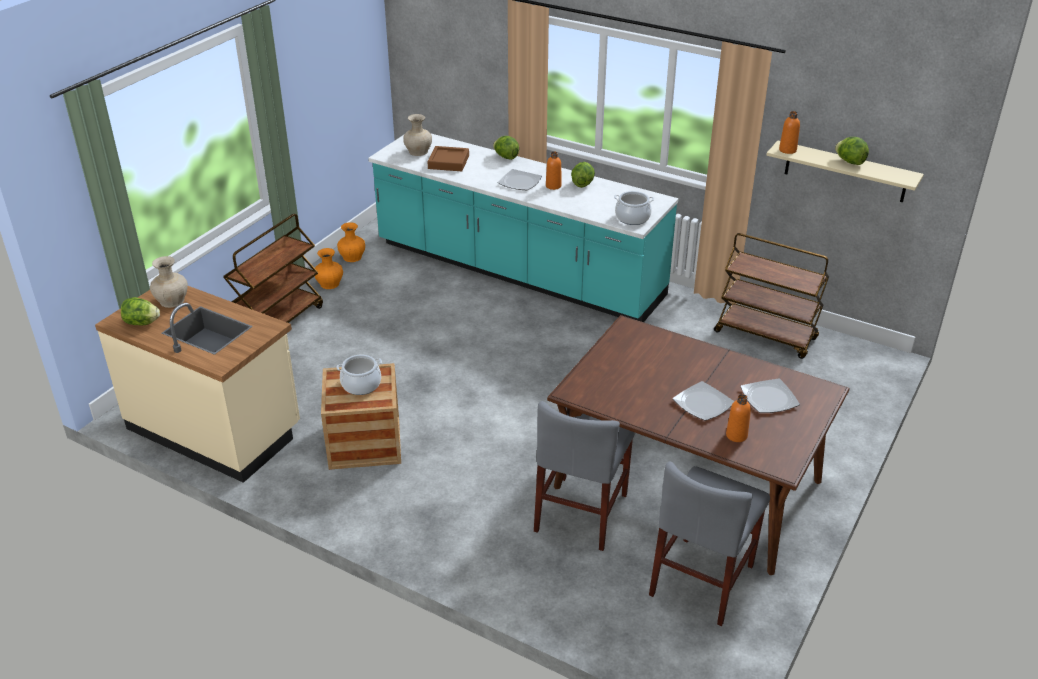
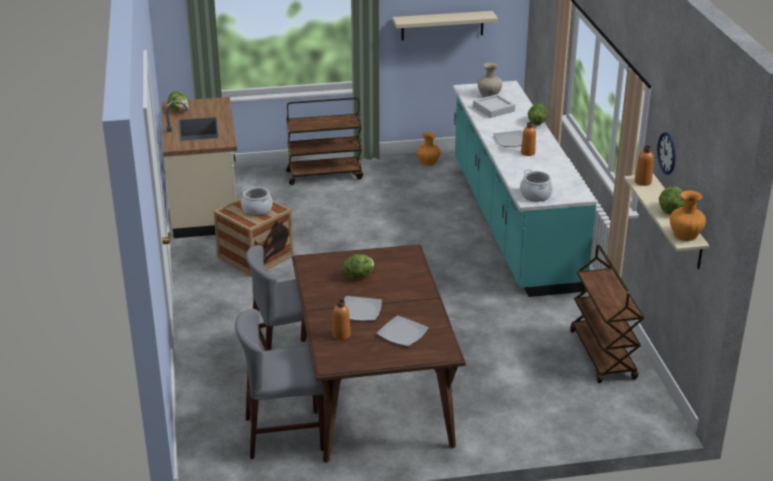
camera: 50 degrees right, 5 degrees down
(171, 301) = (209, 108): beige vase -> none
(326, 95) = (442, 25): none -> beige shelf
(330, 284) = (388, 170): orange vase -> orange vase (685, 235)
(448, 162) = (493, 109): brown tray -> grey tray
(582, 184) = (550, 161): lettuce -> lettuce (359, 276)
(808, 111) = (667, 153): none -> wall clock

